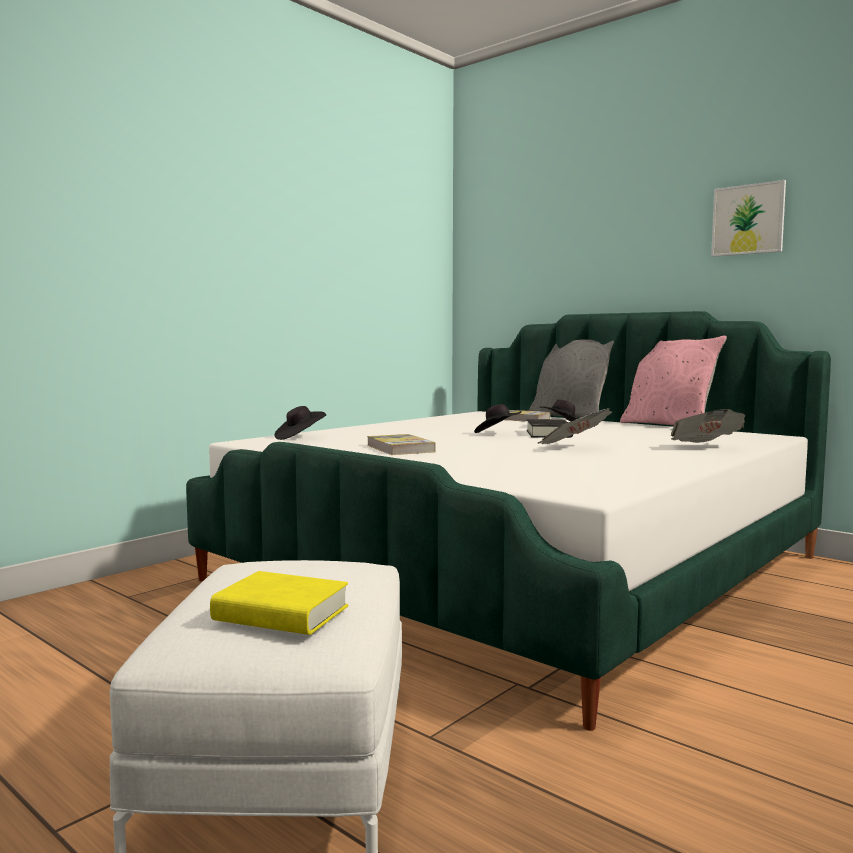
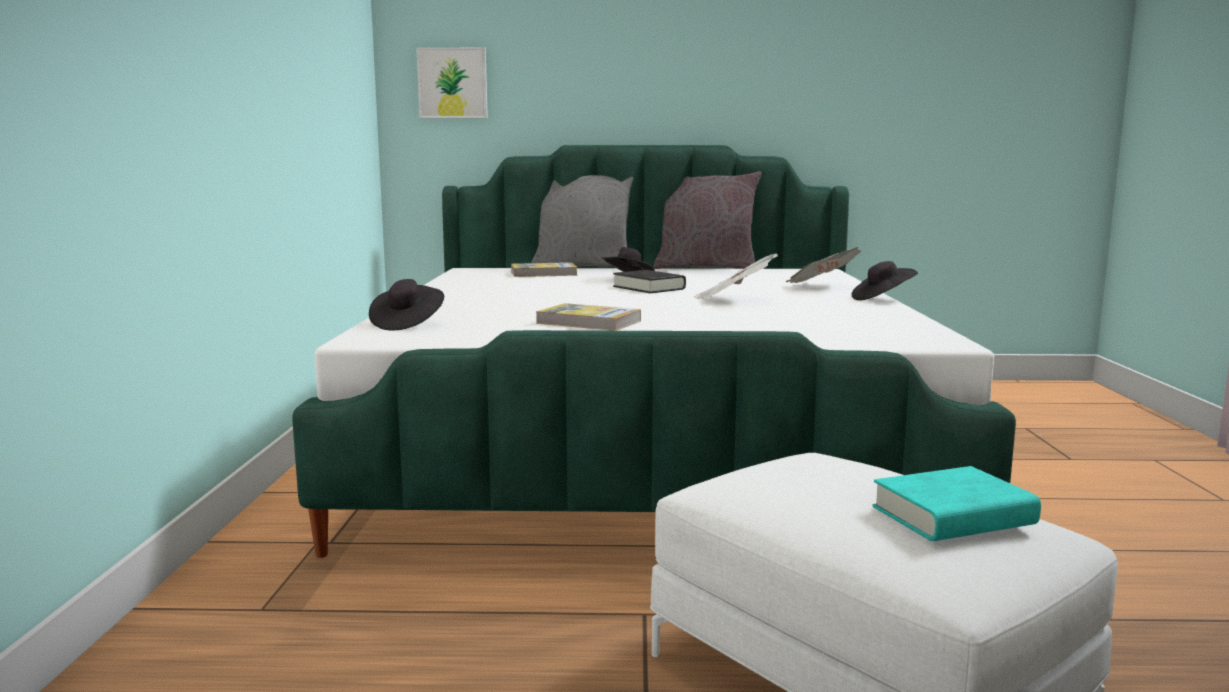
camera: 40 degrees left, 5 degrees up
(281, 614) = (953, 516): yellow book -> turquoise book
(497, 434) = (603, 293): black hat -> black hat (882, 299)
(669, 426) = (706, 268): pink pillow -> grey pillow
(748, 219) = (763, 51): picture -> picture (452, 83)

